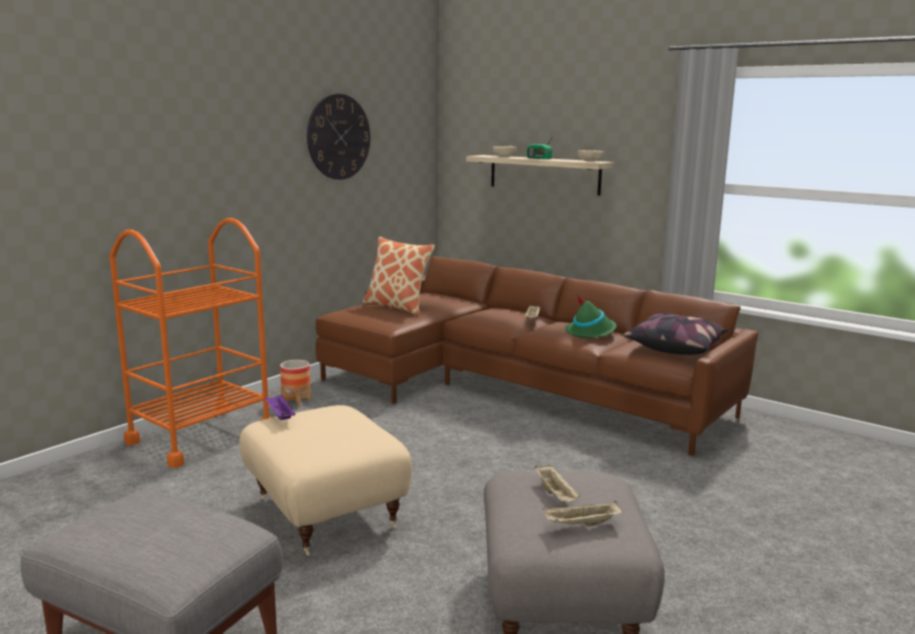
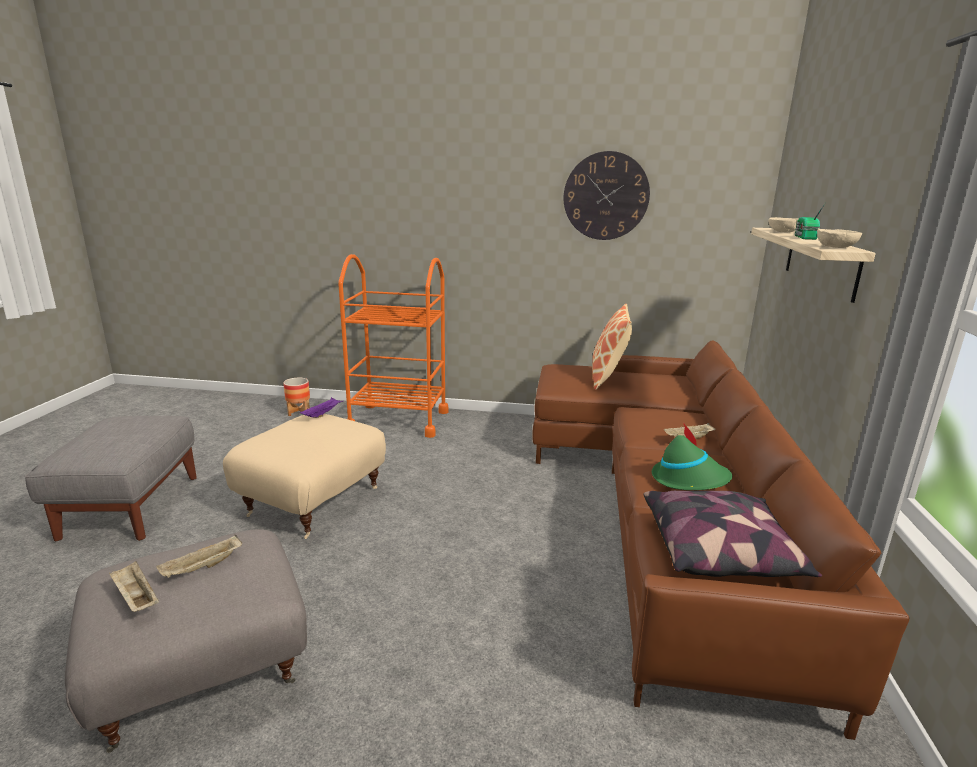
camera: 60 degrees right, 5 degrees up
(296, 401) = (490, 427): planter -> planter (299, 412)

